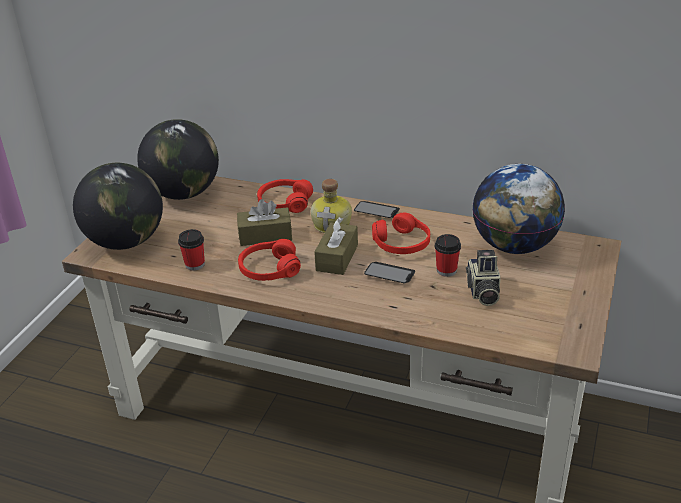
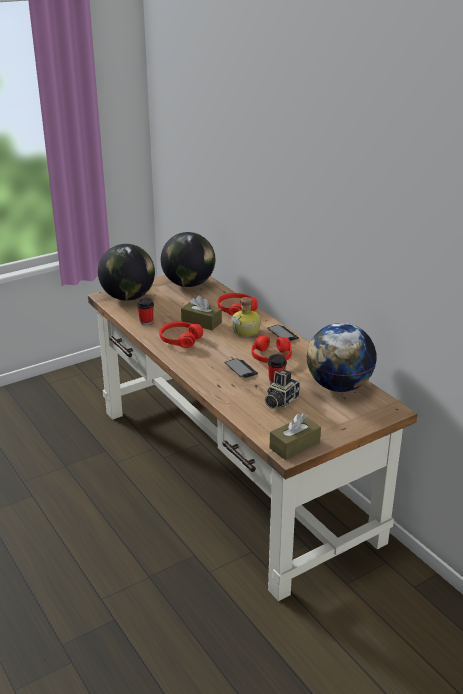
camera: 35 degrees right, 5 degrees down
(337, 257) = (224, 349): brown tissue box -> brown tissue box (294, 445)

